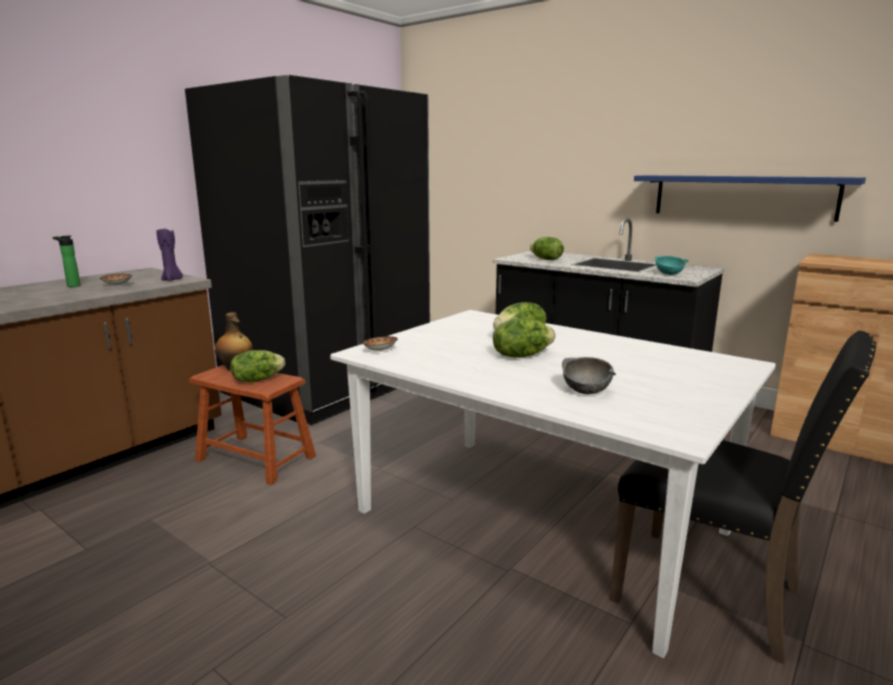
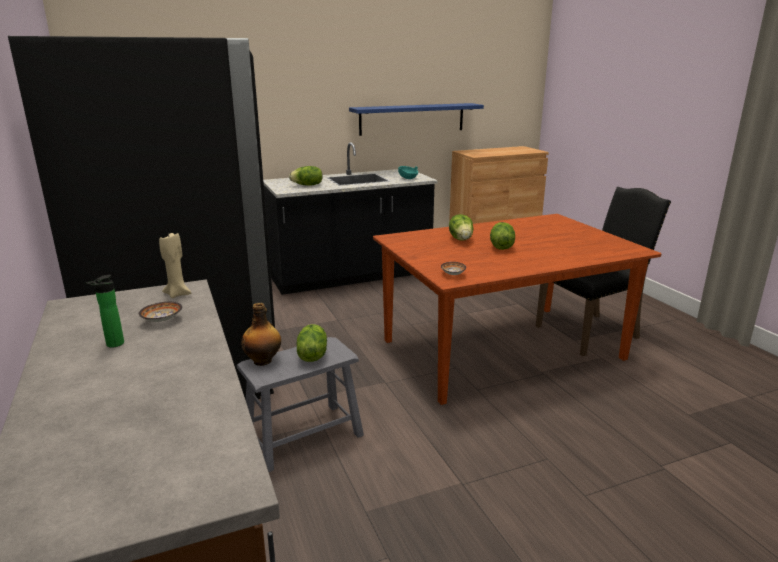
camera: 60 degrees left, 5 degrees up
(172, 280) = (178, 294): purple candle -> beige candle
(256, 458) = (303, 435): brown stool -> grey stool
(537, 521) = (501, 350): white dining table -> brown dining table
(586, 391) = (573, 249): grey bowl -> none

